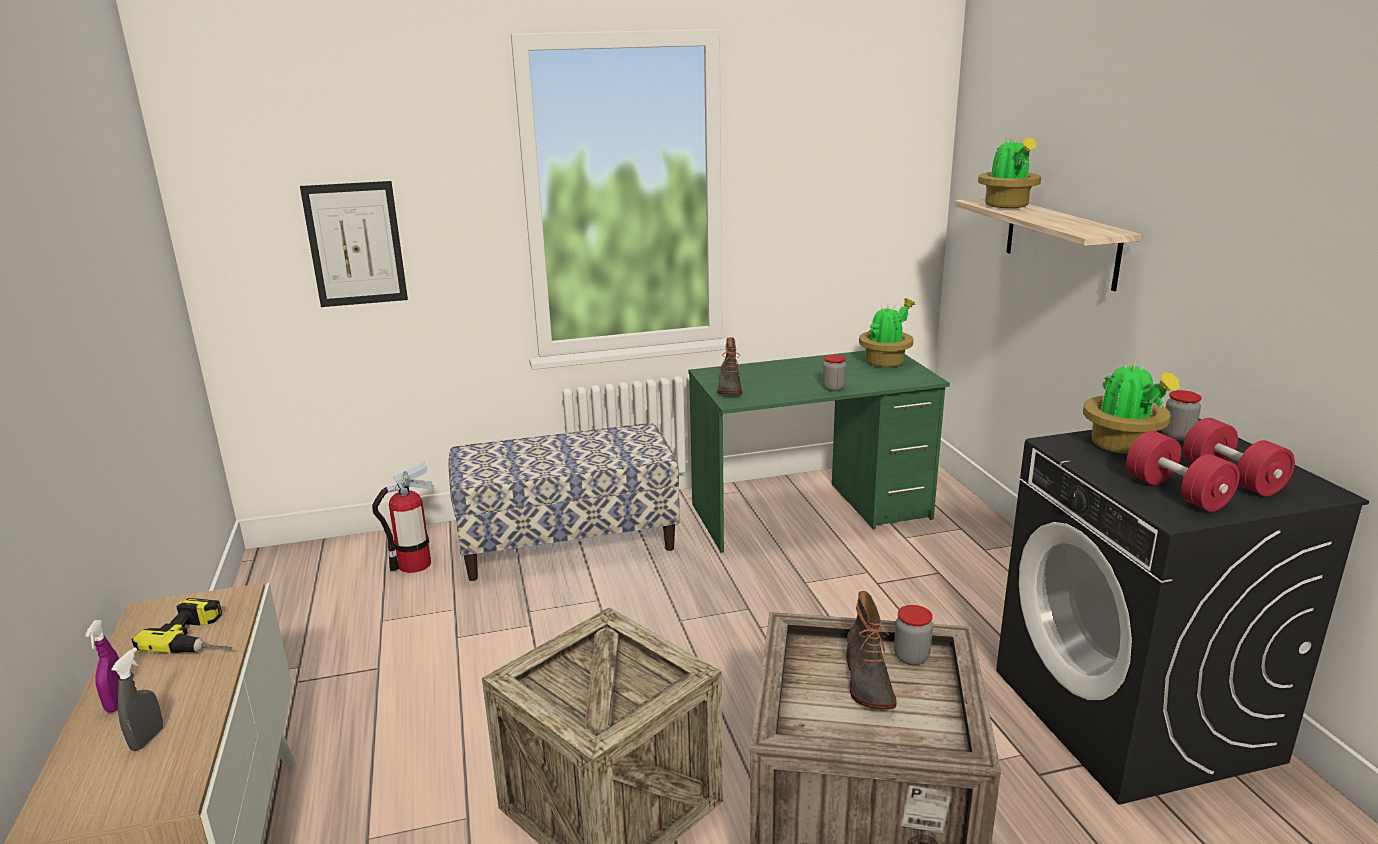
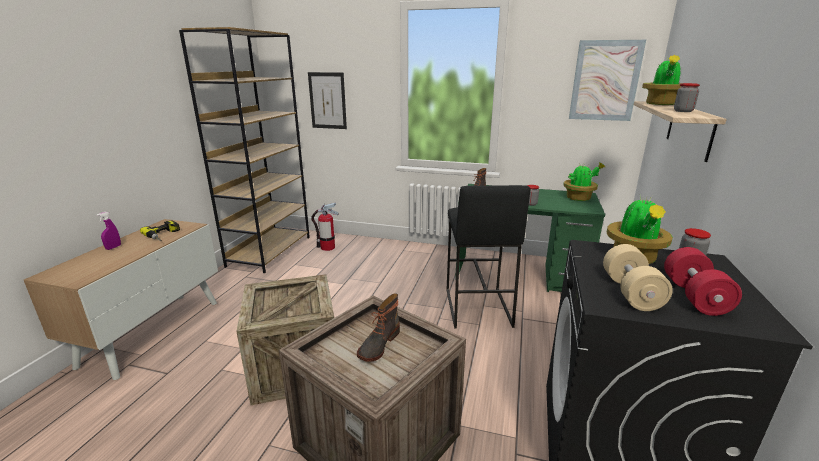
camera: 30 degrees right, 0 degrees up
(147, 739) = (102, 261): grey spray bottle -> none
(287, 610) = (270, 251): none -> brown bookcase
(568, 543) = (393, 256): bench -> none
(798, 588) = (476, 307): none -> black stool
(880, 163) = (605, 81): none -> picture
(911, 657) = (417, 342): jar -> jar (683, 111)
(1176, 493) = (631, 292): red dumbbell -> beige dumbbell

